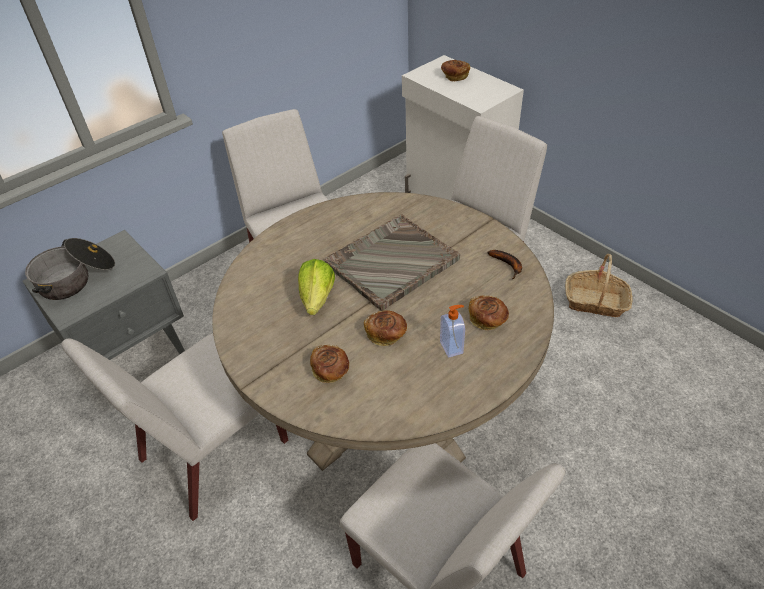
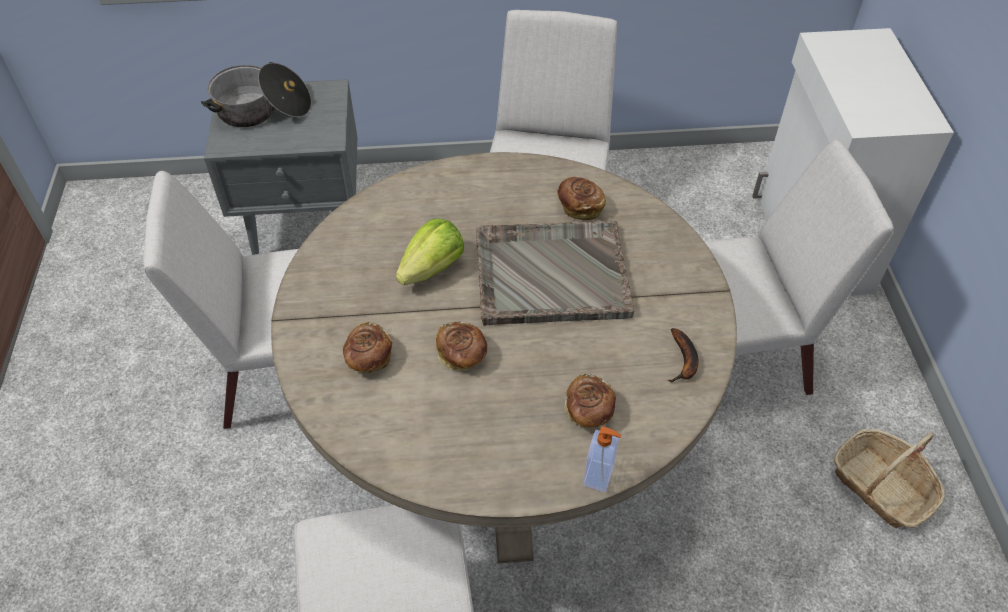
camera: 35 degrees right, 5 degrees up
(452, 347) = (516, 416): soap dispenser -> soap dispenser (599, 476)
(454, 76) = (871, 66): bread -> bread (580, 206)

